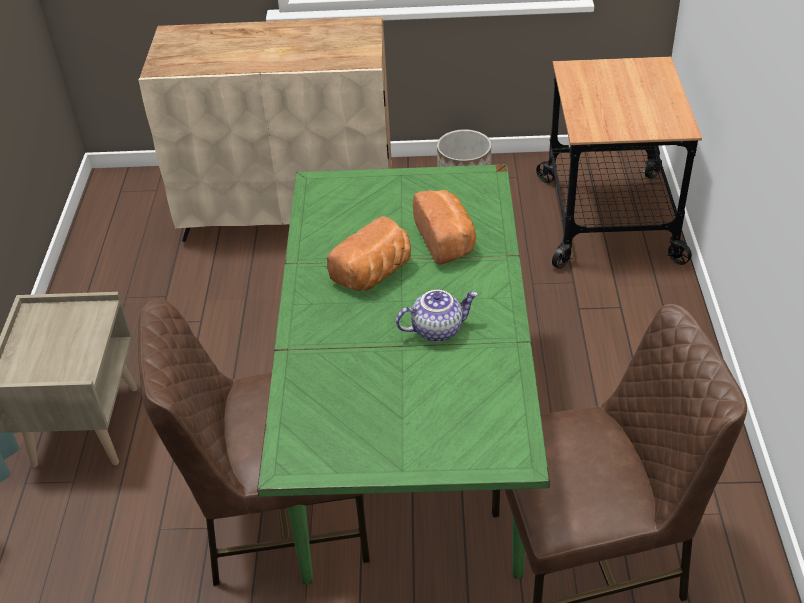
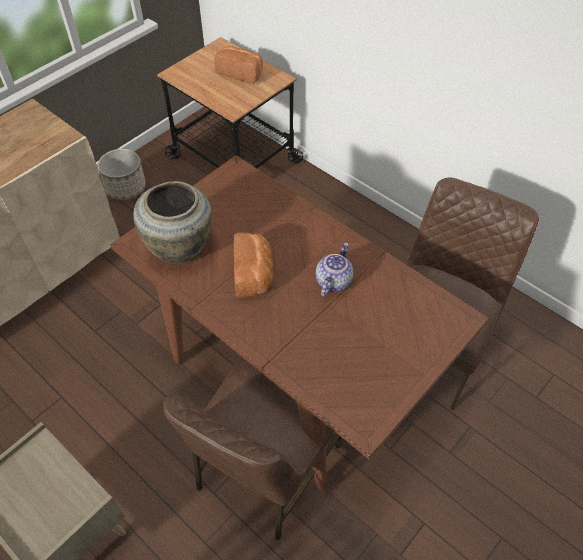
camera: 50 degrees left, 10 degrees up
(345, 211) = (180, 248): none -> beige vase
(410, 456) = (291, 371): green dining table -> brown dining table
(447, 240) = (266, 224): bread -> bread (241, 73)

